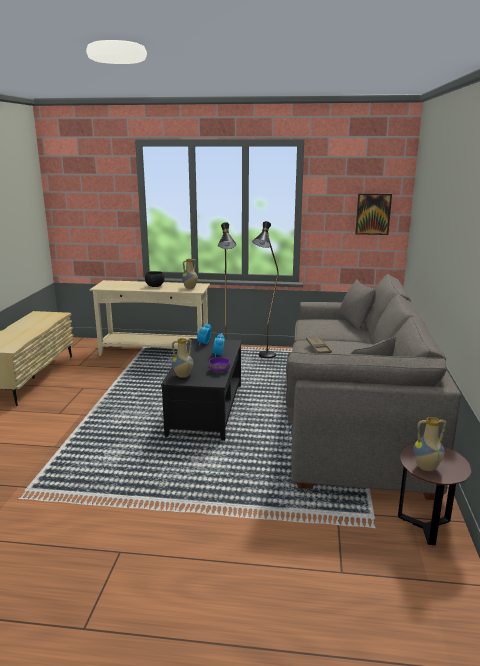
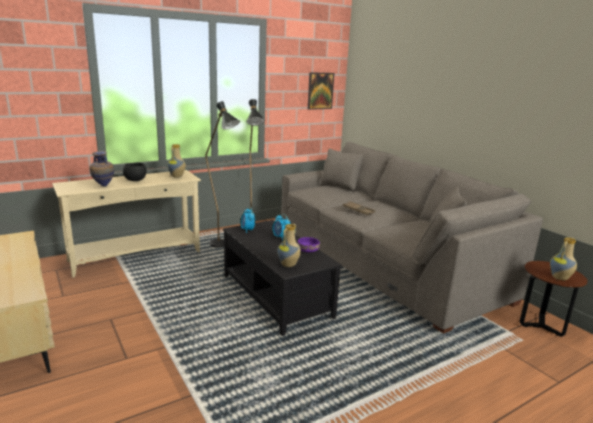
camera: 40 degrees left, 0 degrees up
(126, 287) = (103, 186): none -> vase

